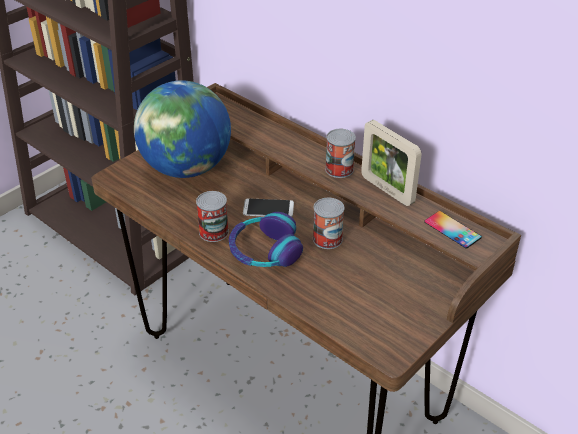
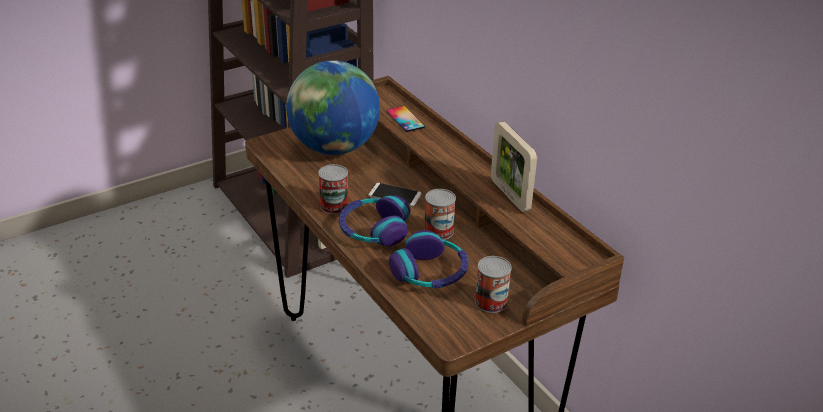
camera: 15 degrees right, 5 degrees down
(339, 169) = (471, 169): can -> can (491, 302)
(339, 285) = (430, 272): none -> headphones
(452, 229) = (557, 240): phone -> phone (405, 119)

